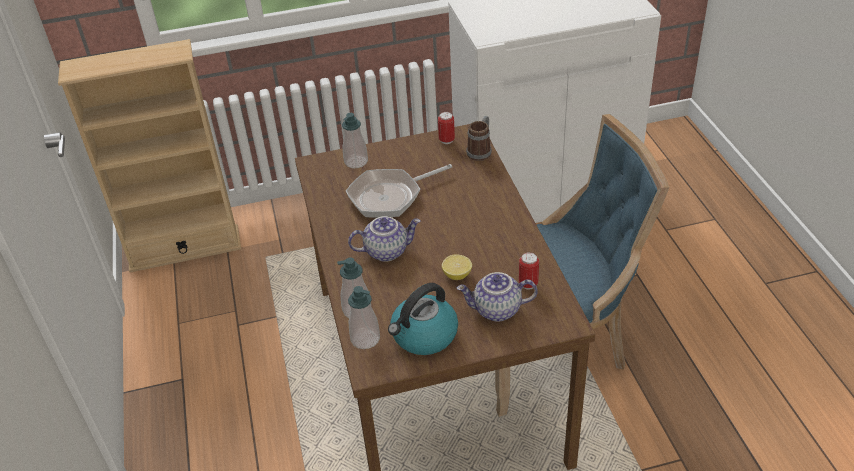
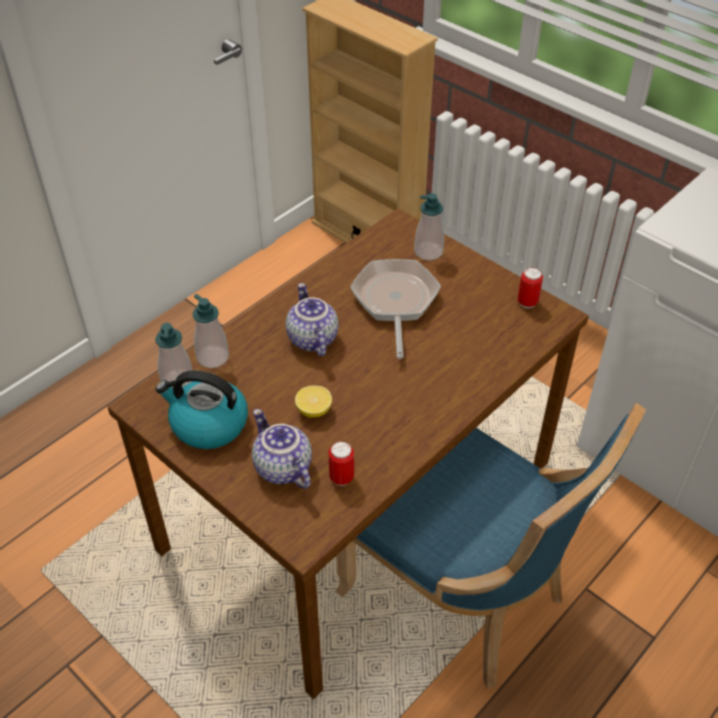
camera: 55 degrees right, 5 degrees up
(386, 251) = (311, 339): teapot -> teapot turned 150 degrees counterclockwise
(390, 196) = (395, 302): frying pan -> frying pan turned 60 degrees clockwise
(481, 151) = (535, 339): mug -> none

